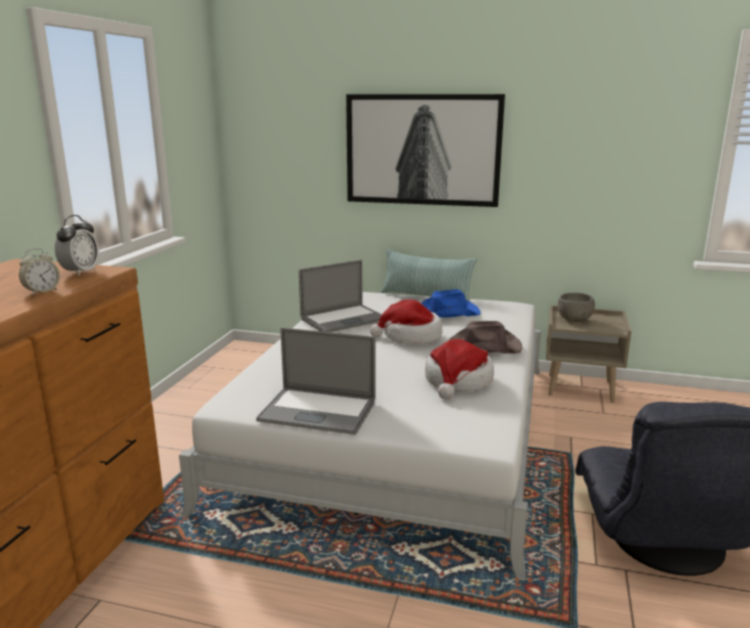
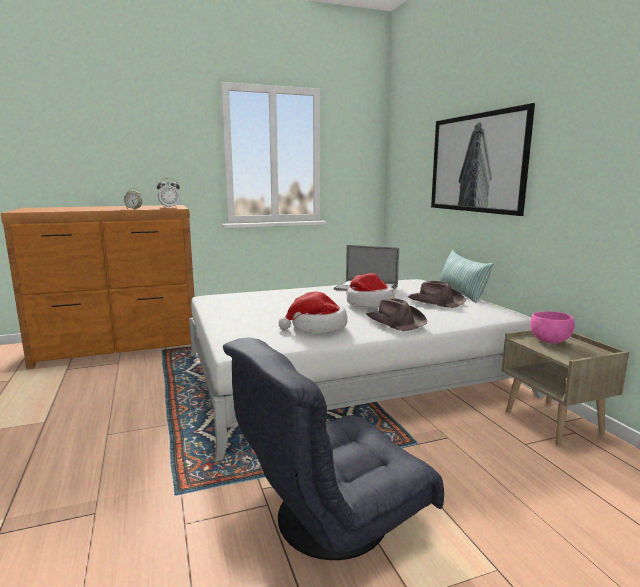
camera: 55 degrees right, 5 degrees down
(317, 411) = (224, 310): laptop -> none
(447, 312) = (435, 301): blue hat -> brown hat
(574, 320) = (550, 341): grey bowl -> pink bowl

